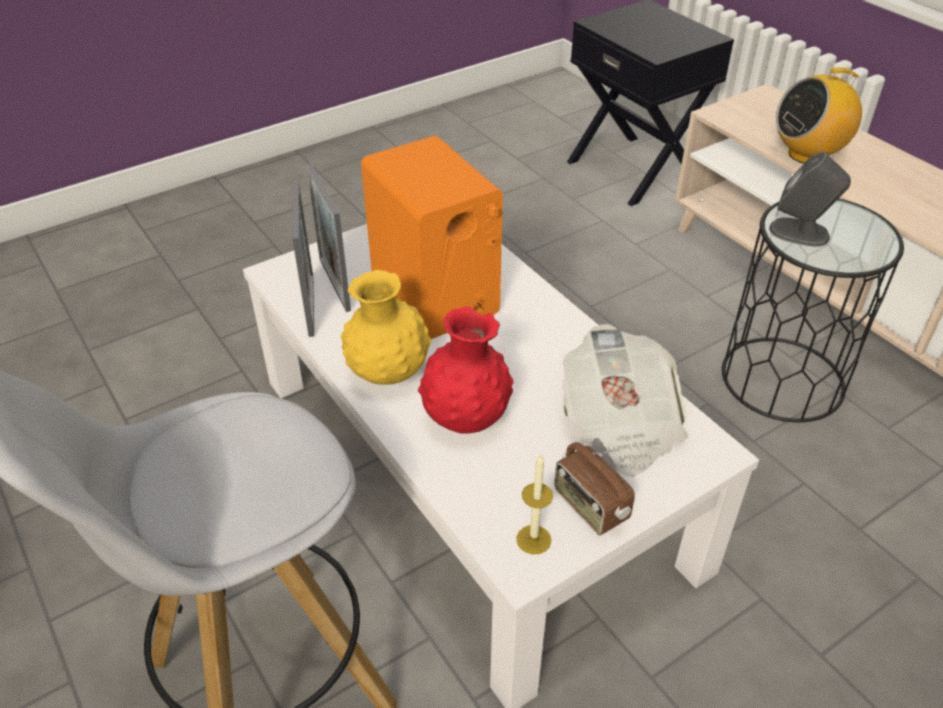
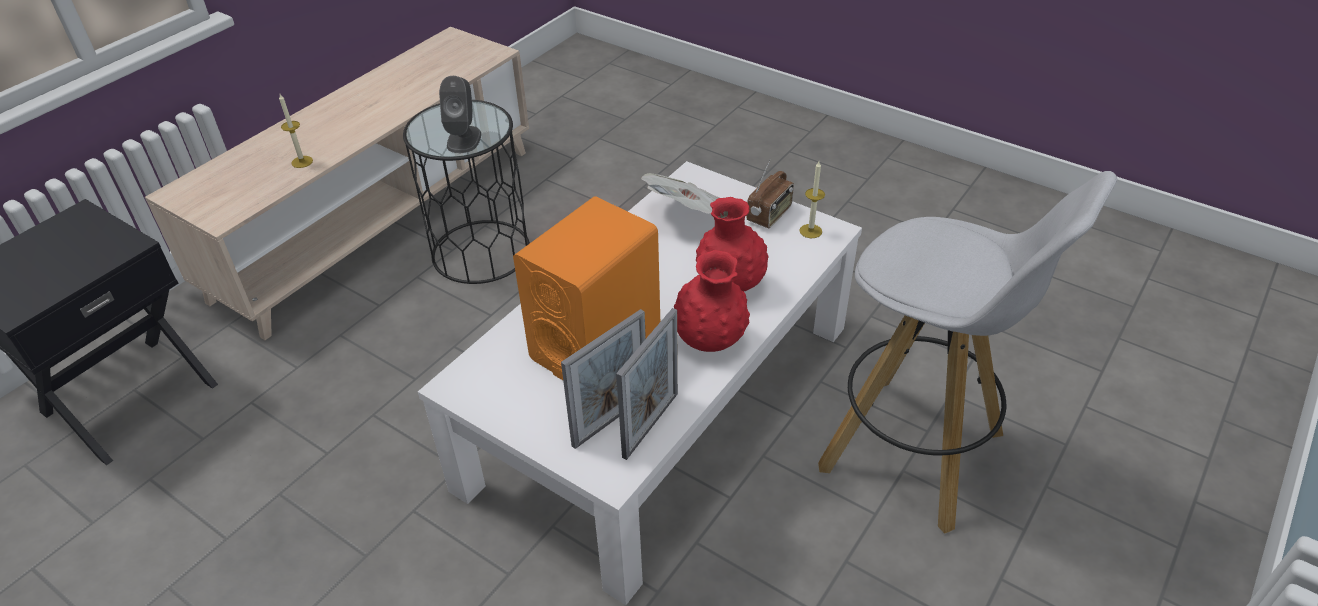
camera: 110 degrees left, 0 degrees up
(311, 305) = (650, 425): picture frame -> picture frame turned 150 degrees clockwise
(388, 373) = (710, 340): yellow vase -> red vase
(807, 154) = (302, 162): radio -> candle

